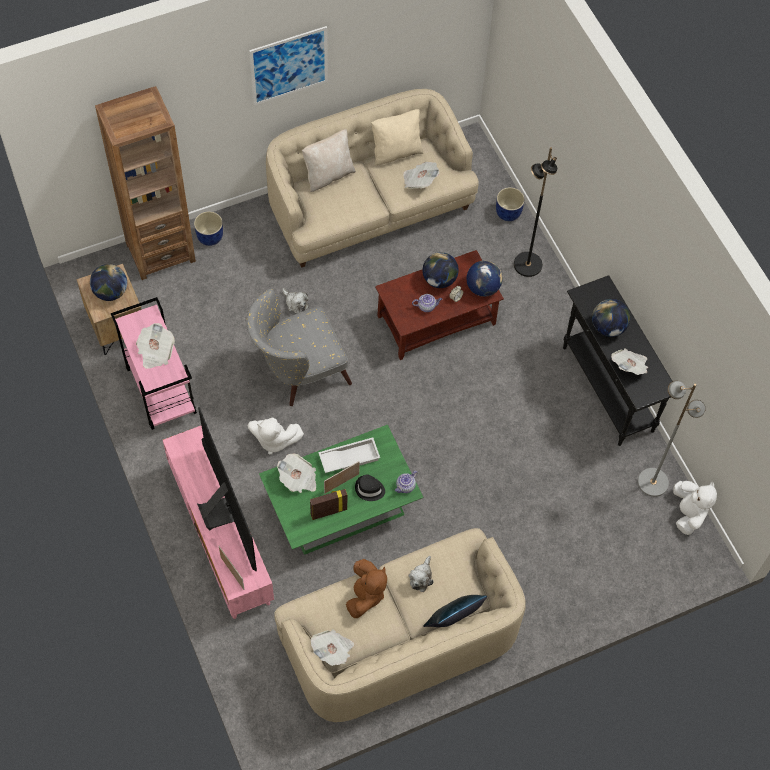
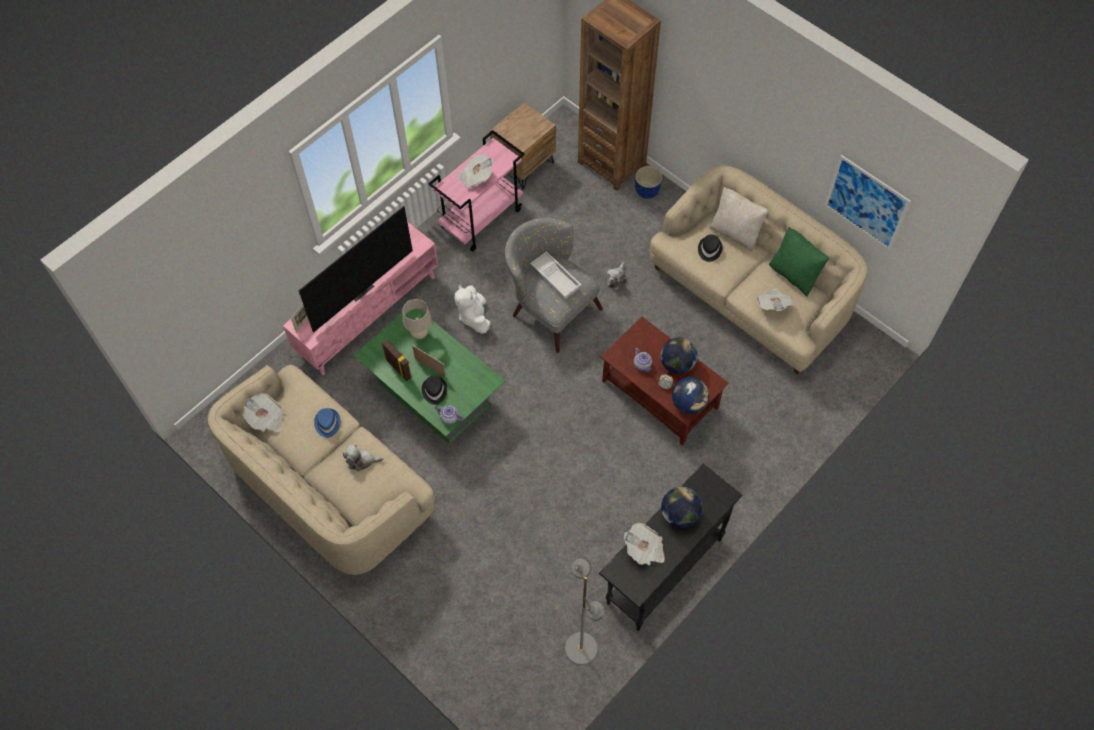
camera: 70 degrees right, 0 degrees up
(111, 292) = (524, 128): globe -> none
(289, 65) = (764, 114): picture -> picture (866, 202)
(298, 479) = (419, 334): newspaper -> beige table lamp
(336, 202) = (709, 250): none -> black hat
(349, 457) = (458, 363): white tray -> white tray (556, 277)
(365, 595) = (327, 423): brown plush toy -> blue hat
(396, 152) = (794, 274): beige pillow -> green pillow
(453, 620) = (331, 502): blue pillow -> none
(508, 213) = (814, 411): blue planter -> none
(527, 265) = (764, 449): black floor lamp -> none
(688, 513) = (563, 694): white plush toy -> none

